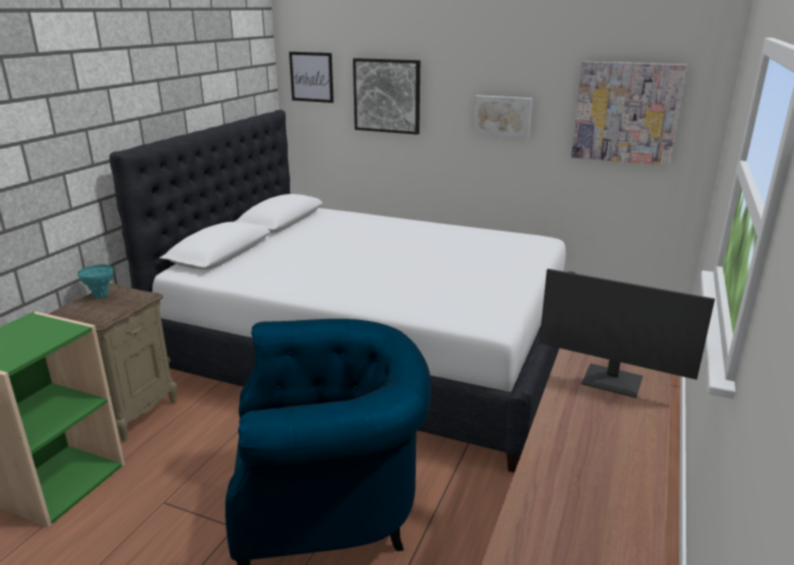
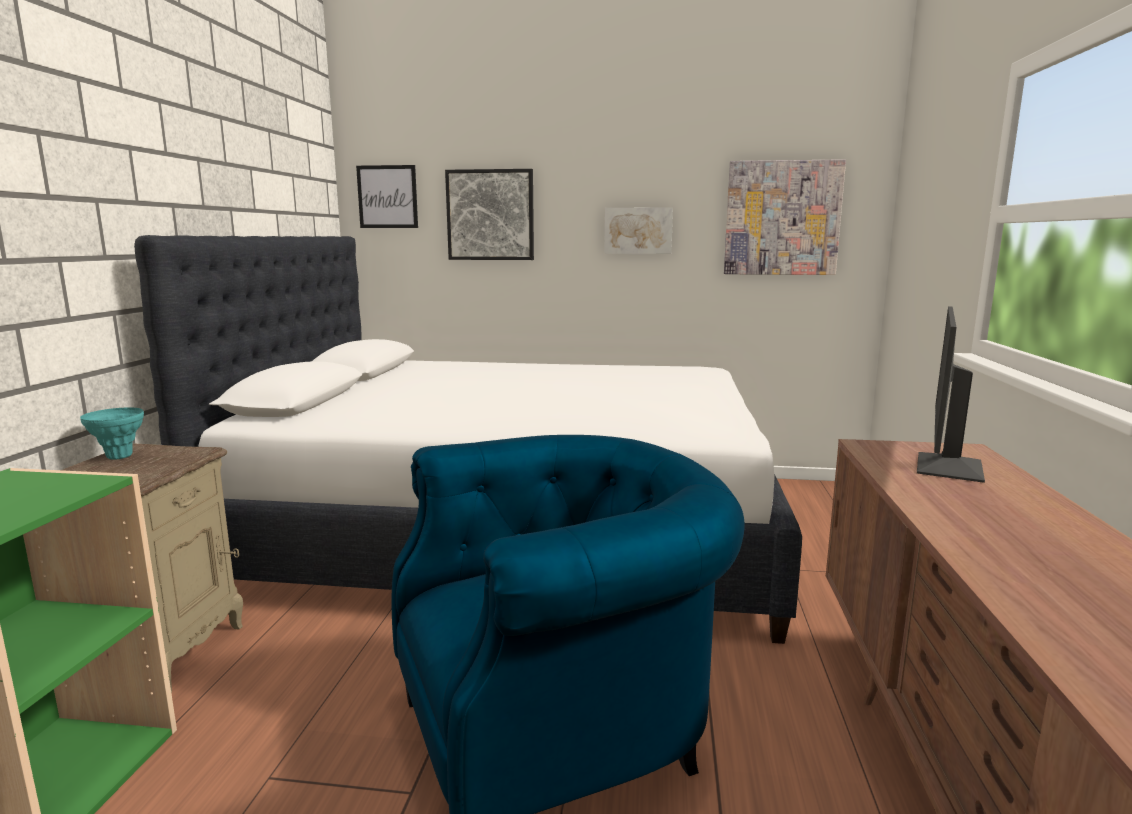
camera: 15 degrees left, 10 degrees down
(612, 381) = (946, 467): monitor -> monitor turned 105 degrees clockwise

